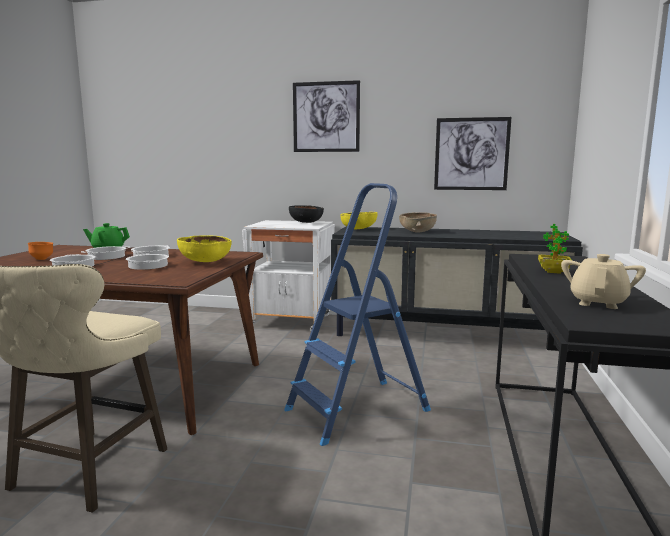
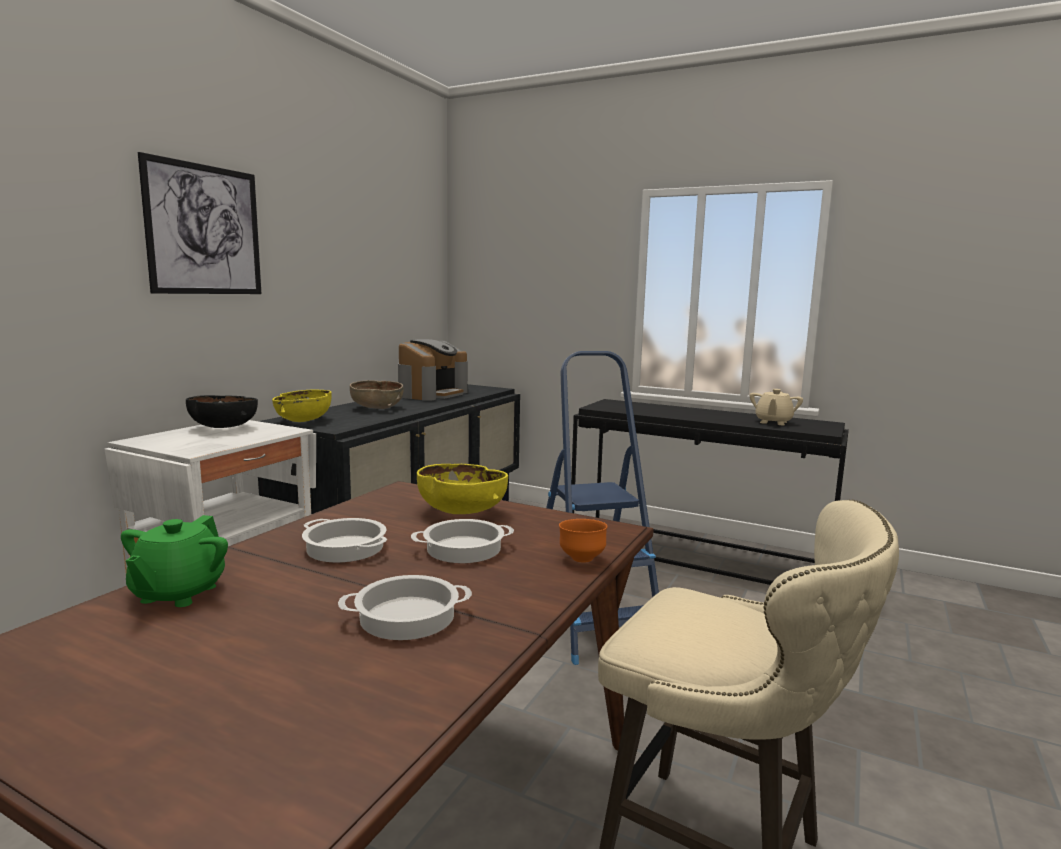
camera: 75 degrees left, 0 degrees up
(42, 259) = (226, 674): orange bowl -> orange bowl (581, 559)
(106, 257) = (301, 589): cooking pot -> none
(471, 154) = (379, 299): picture -> none
(496, 233) = (432, 394): none -> coffee machine
(553, 271) = (669, 413): potted plant -> none
(598, 303) = (773, 422): beige teapot -> beige teapot turned 105 degrees counterclockwise

